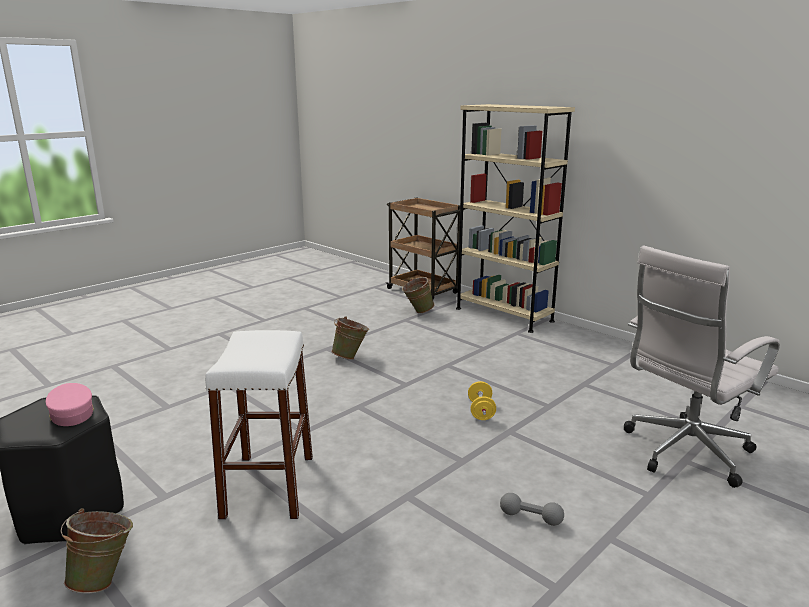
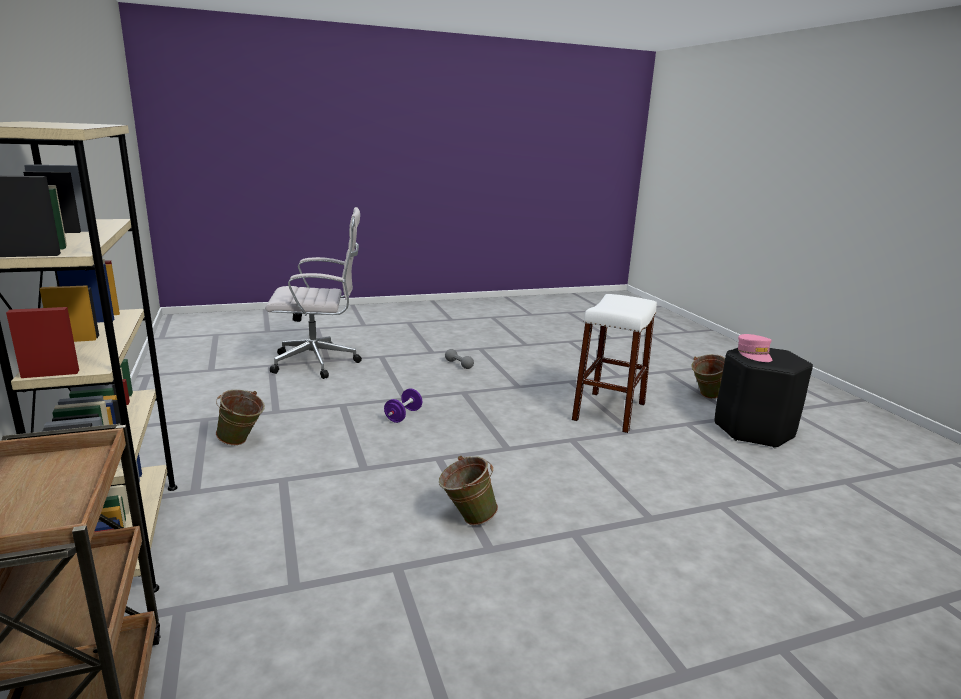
camera: 155 degrees left, 0 degrees up
(417, 312) = (237, 608): green bucket -> green bucket (242, 442)
(481, 411) = (403, 415): yellow dumbbell -> purple dumbbell

